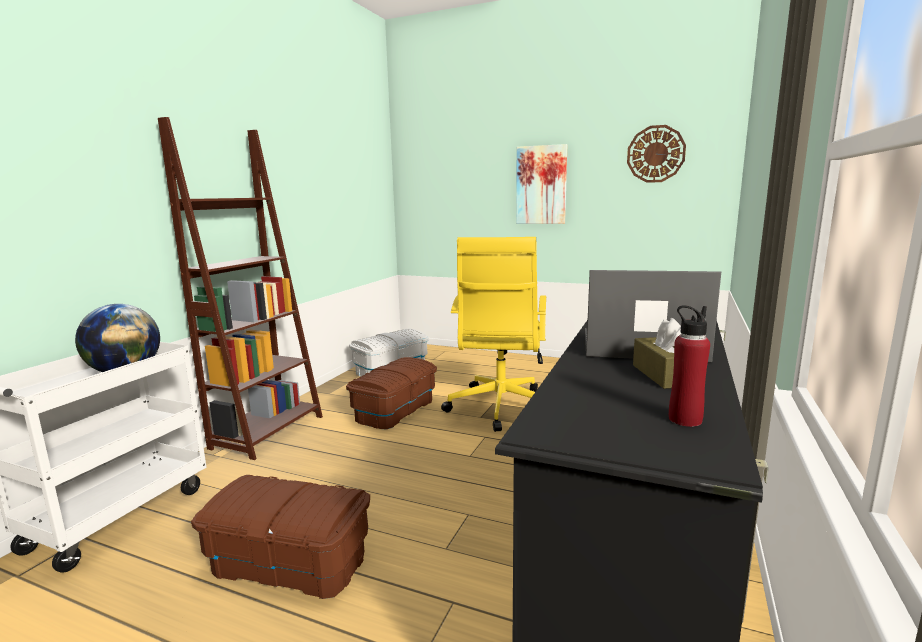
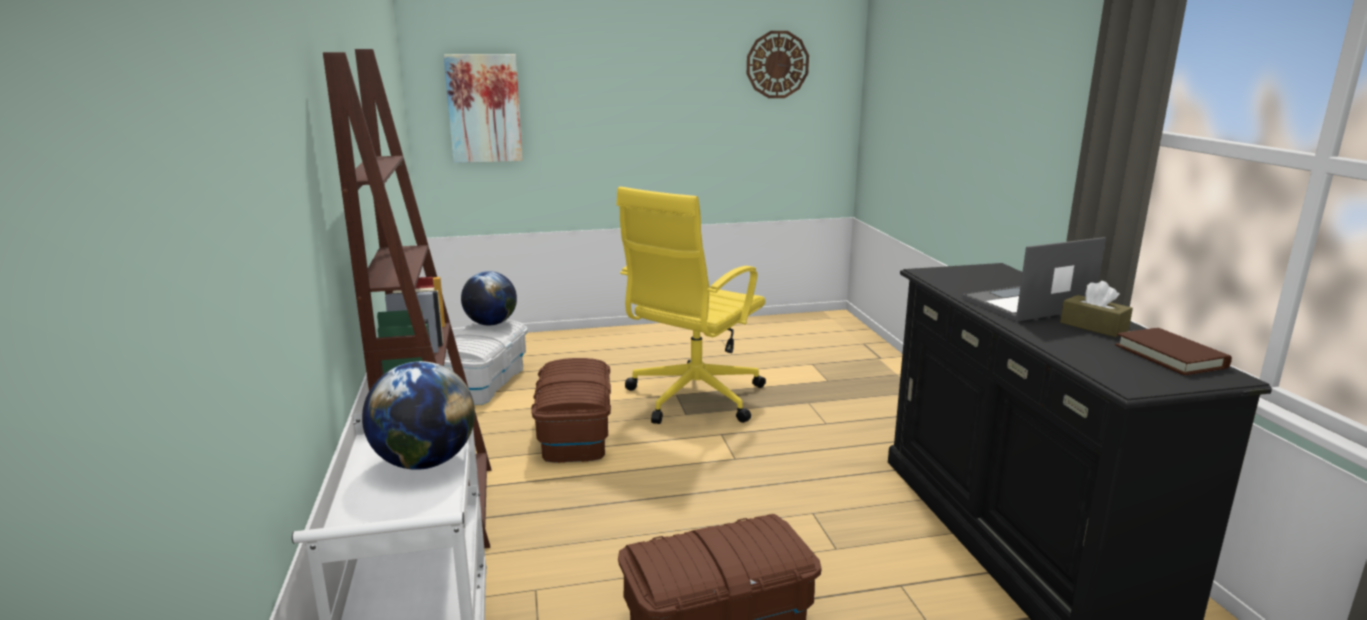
camera: 35 degrees left, 5 degrees up
(404, 331) = (491, 324): none -> globe
(500, 408) = (692, 398): yellow office chair -> yellow office chair turned 60 degrees clockwise
(541, 185) = (642, 100): picture -> picture (484, 108)
(684, 419) = (1170, 356): red bottle -> brown book

